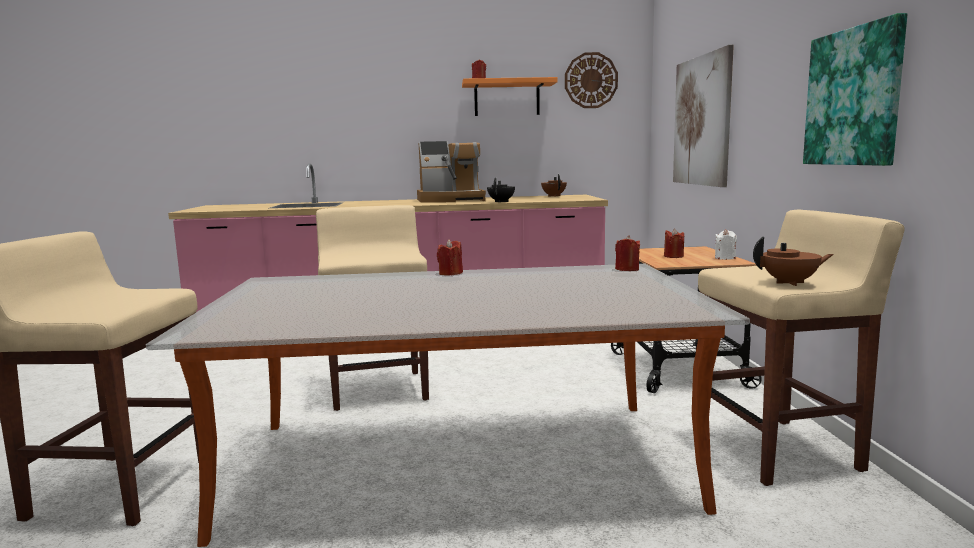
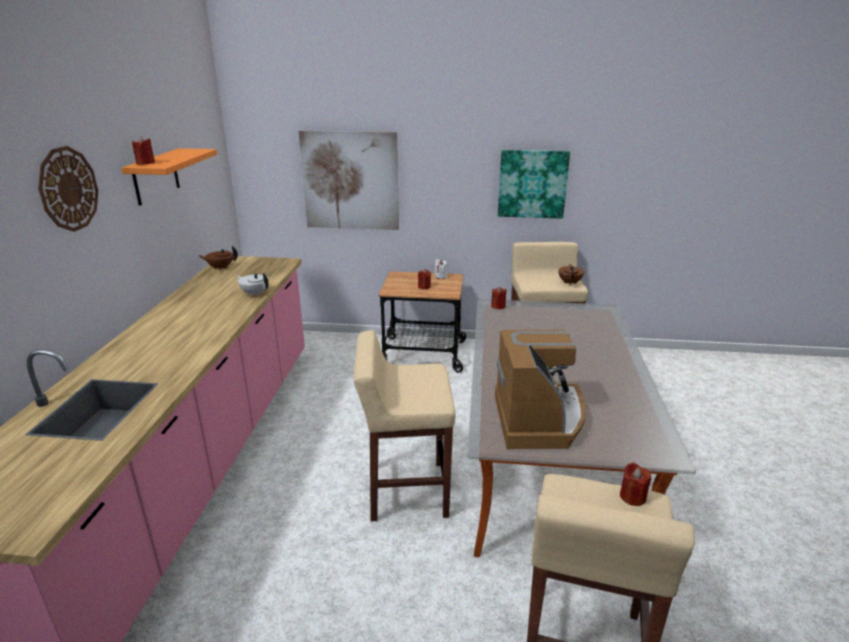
camera: 80 degrees left, 15 degrees up
(450, 273) = (490, 359): red candle -> red candle (632, 497)
(451, 200) = (188, 313): coffee machine -> coffee machine (539, 419)
(501, 201) = (255, 293): black teapot -> white teapot
(591, 80) = (199, 141): wall clock -> wall clock (68, 189)

